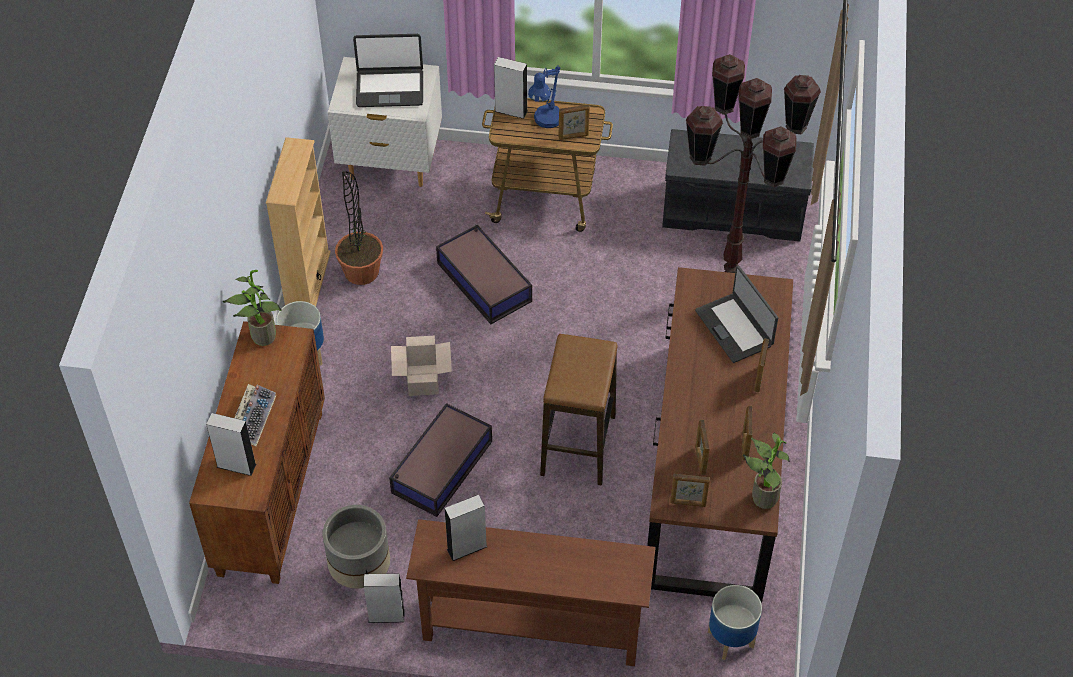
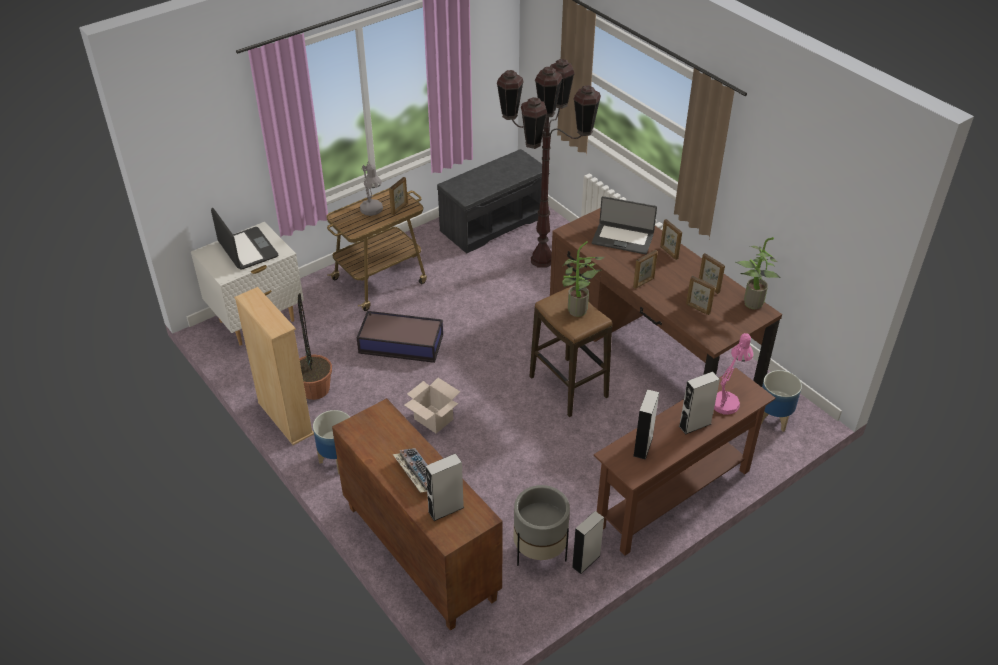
camera: 45 degrees left, 10 degrees down
(260, 338) = (358, 427): potted plant -> potted plant (577, 312)
(390, 88) = (247, 250): laptop -> laptop turned 75 degrees counterclockwise
(440, 468) = (507, 456): storage box -> none
(511, 111) = (343, 217): grey speaker -> grey speaker (695, 425)
(545, 122) = (372, 211): blue table lamp -> grey table lamp
(600, 571) = (727, 400): none -> pink table lamp
(688, 503) = (722, 333): picture frame -> picture frame (644, 283)

